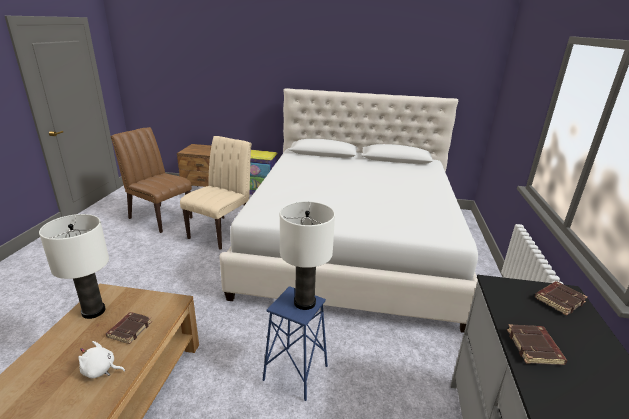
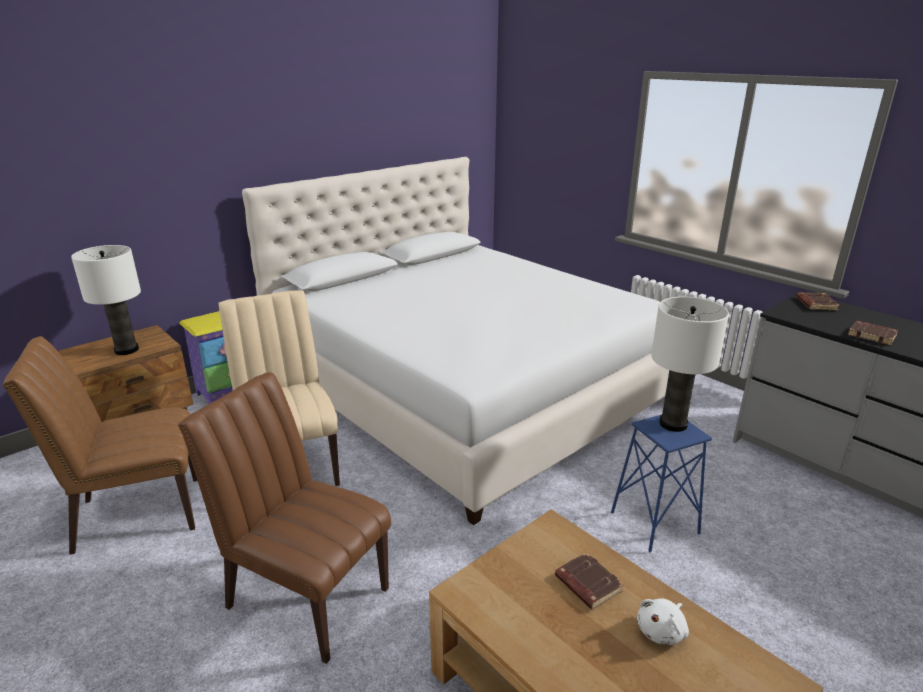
camera: 50 degrees left, 0 degrees up
(93, 311) = (509, 613): white table lamp -> white table lamp (126, 350)
(138, 278) = (309, 598): none -> brown chair

